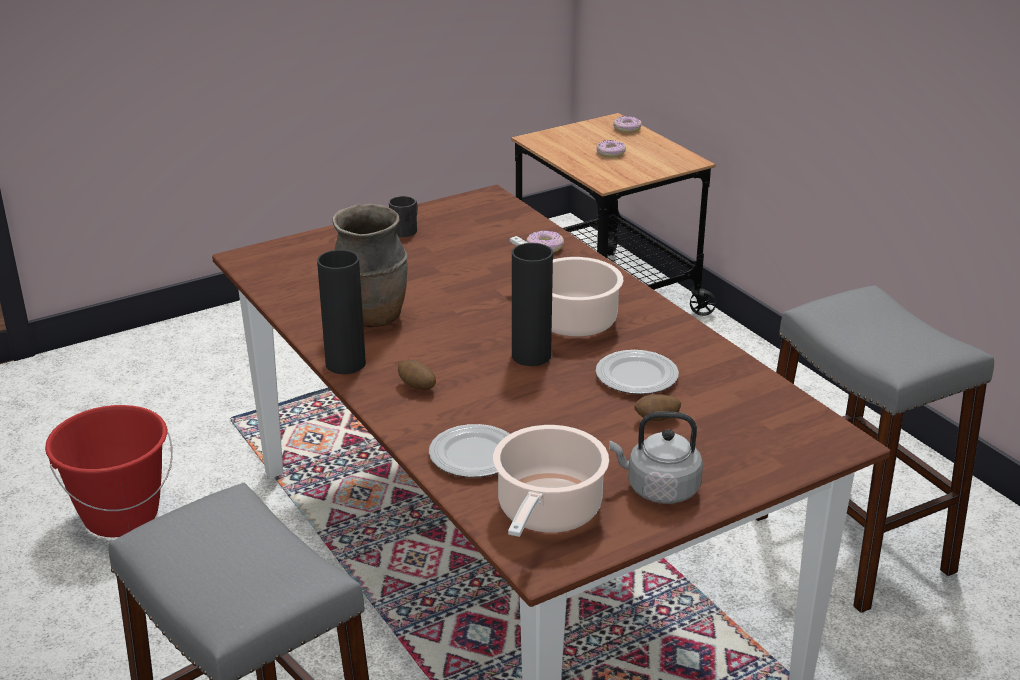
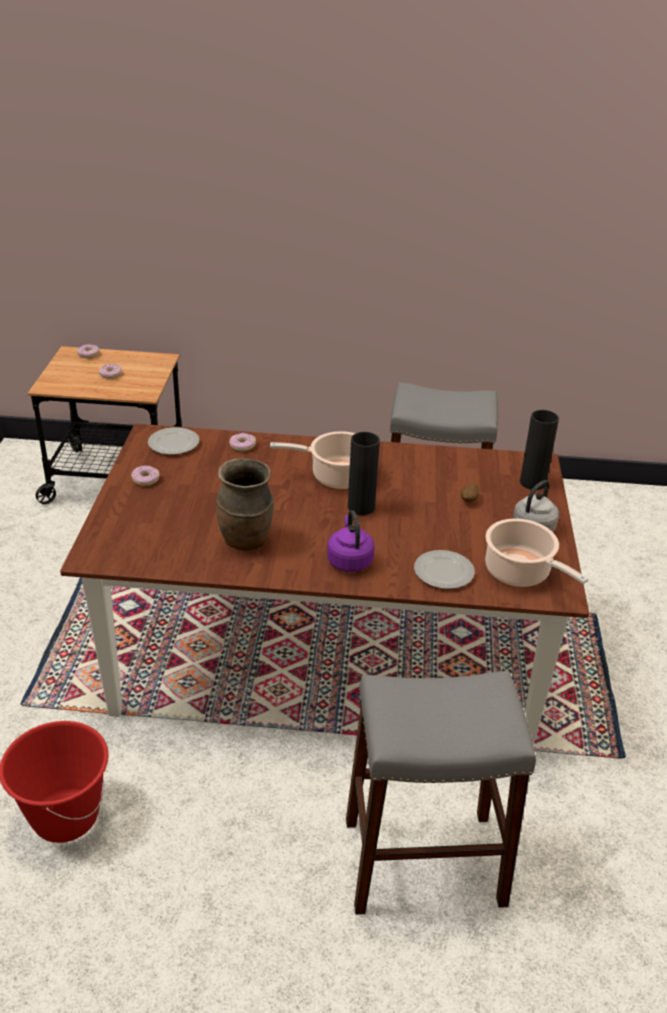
camera: 55 degrees left, 5 degrees up
(345, 364) = (290, 575): black vase -> black vase (532, 482)
(406, 229) = (145, 479): black mug -> donut
(417, 387) = (349, 560): potato -> purple kettle
(636, 376) = (420, 486): plate -> plate (173, 444)

